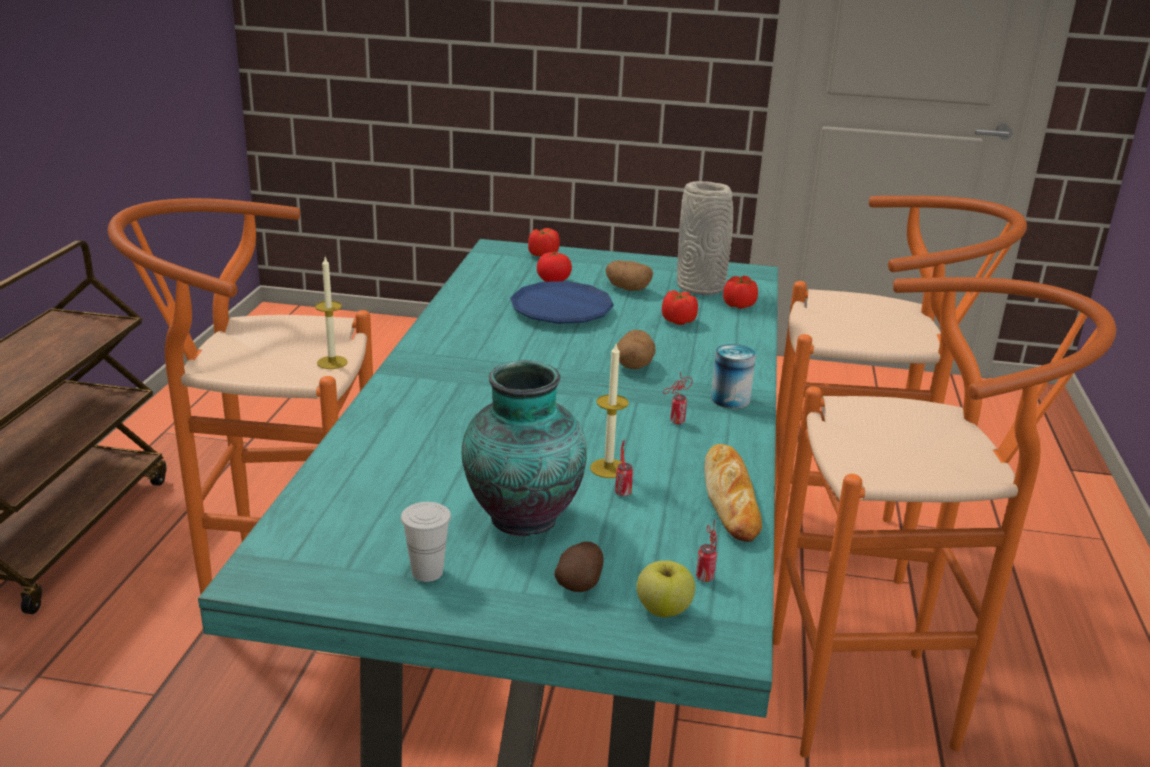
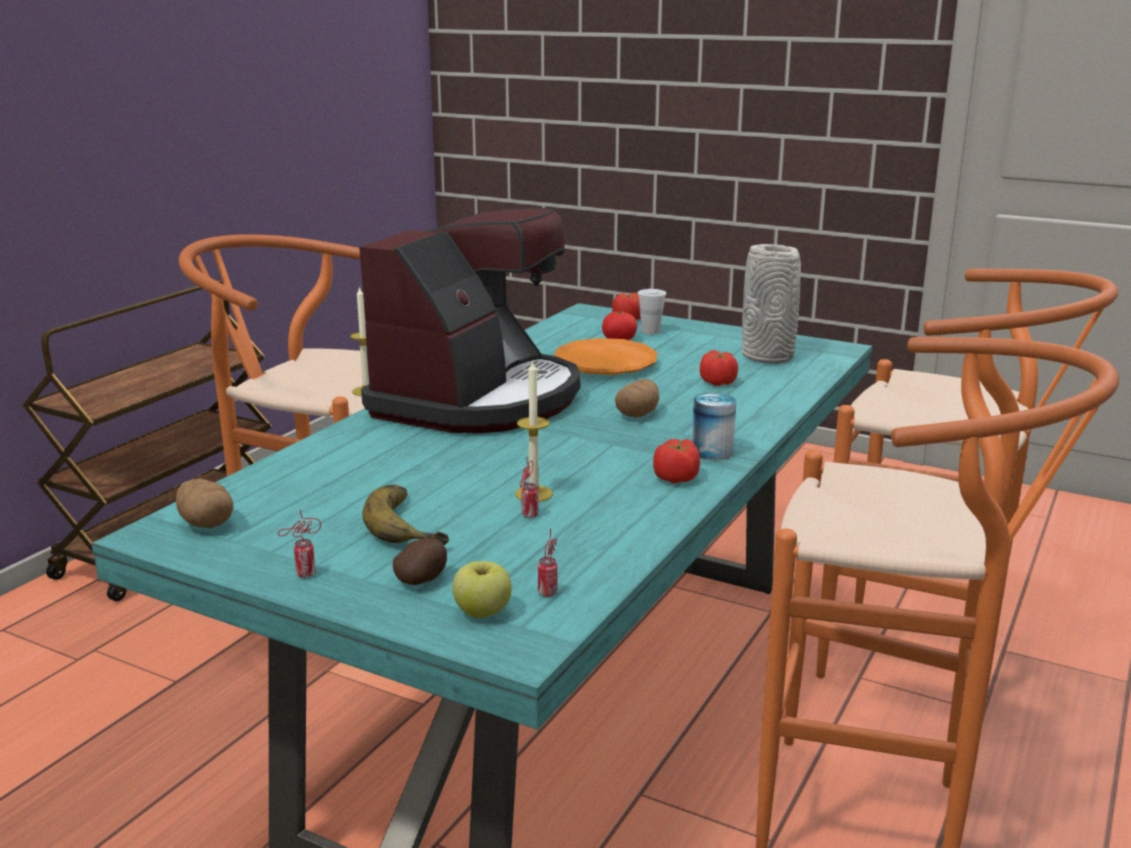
camera: 20 degrees right, 5 degrees down
(427, 572) = (293, 551): white cup -> white cup (650, 331)
(471, 364) = (478, 400): none -> coffee machine
(521, 519) = (413, 523): vase -> banana
(561, 310) = (605, 364): blue plate -> orange plate
(627, 289) = (689, 352): potato -> potato (206, 523)
(675, 422) = (636, 464): can -> can (303, 574)
(731, 498) = (636, 532): bread -> none
(739, 305) = (796, 374): tomato -> tomato (676, 478)

